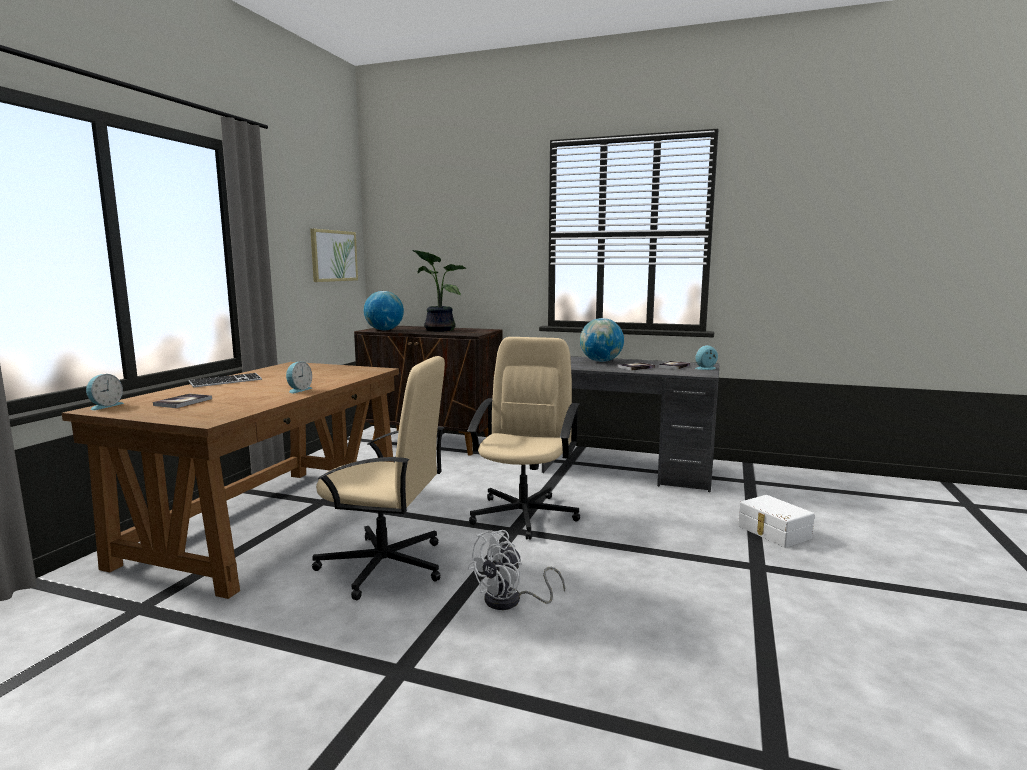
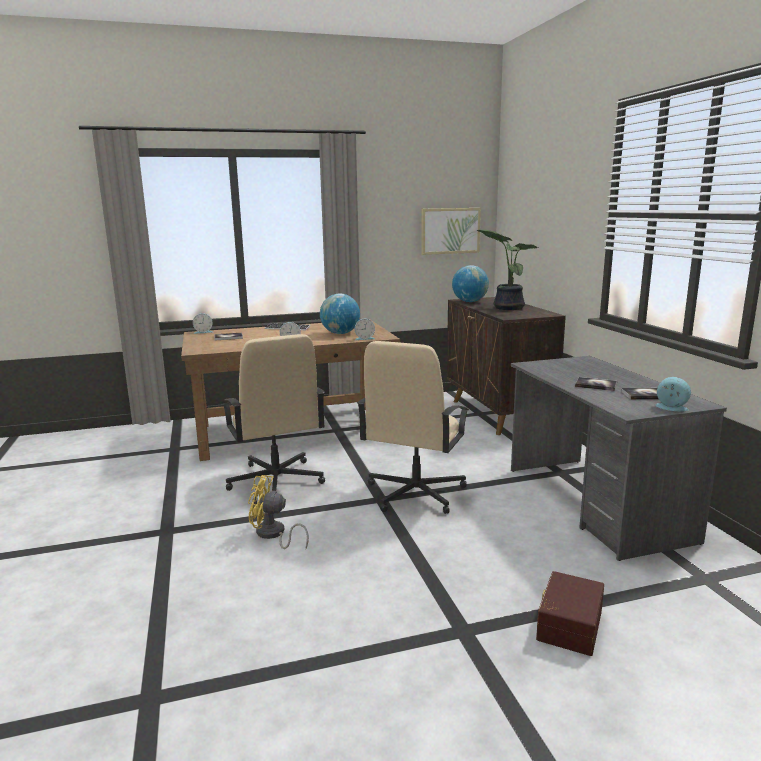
camera: 55 degrees right, 5 degrees up
(365, 373) = (364, 338): none -> alarm clock
(511, 601) = (273, 535): white fan -> yellow fan
(524, 514) = (414, 493): beige office chair -> beige office chair turned 135 degrees clockwise
(601, 361) = (593, 370): globe -> globe (340, 333)
(773, 532) = (567, 624): white storage box -> brown storage box

